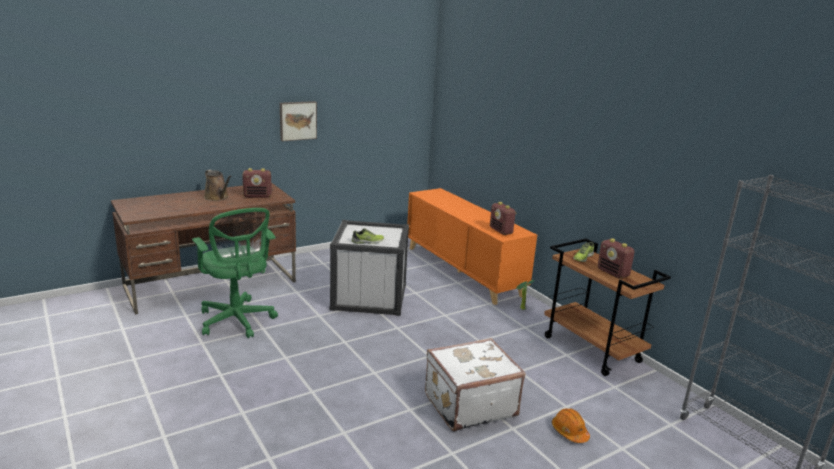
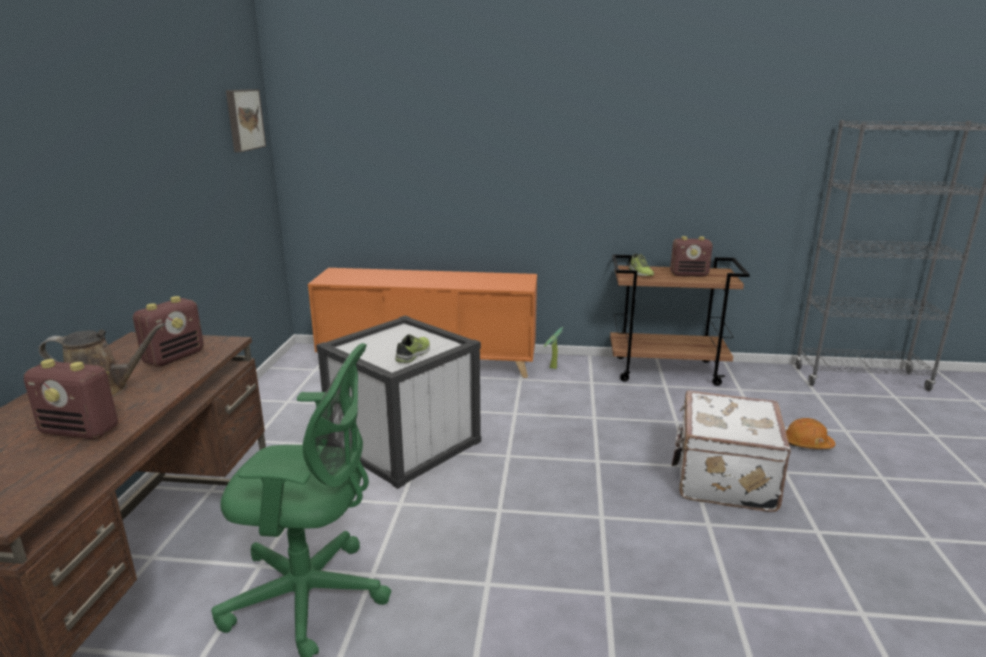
camera: 50 degrees left, 0 degrees up
(297, 120) = (139, 198): picture -> picture (243, 120)
(501, 231) = (505, 283): radio -> radio (81, 431)

